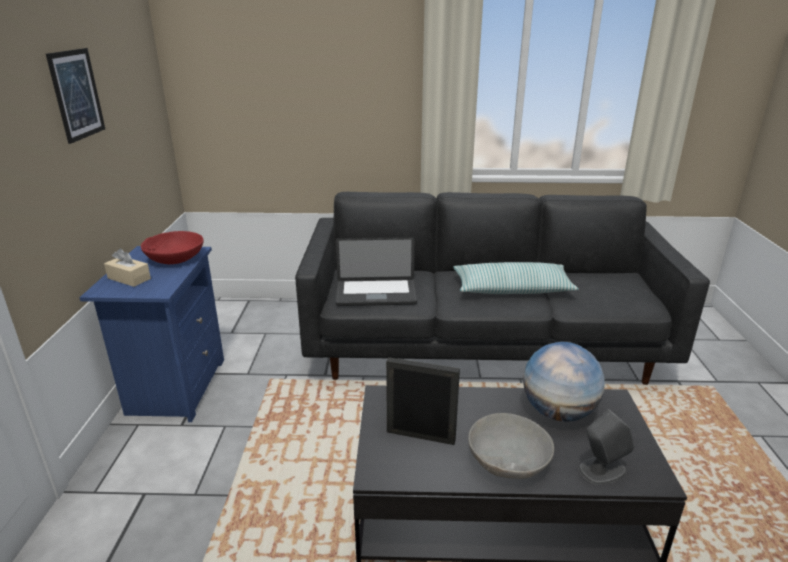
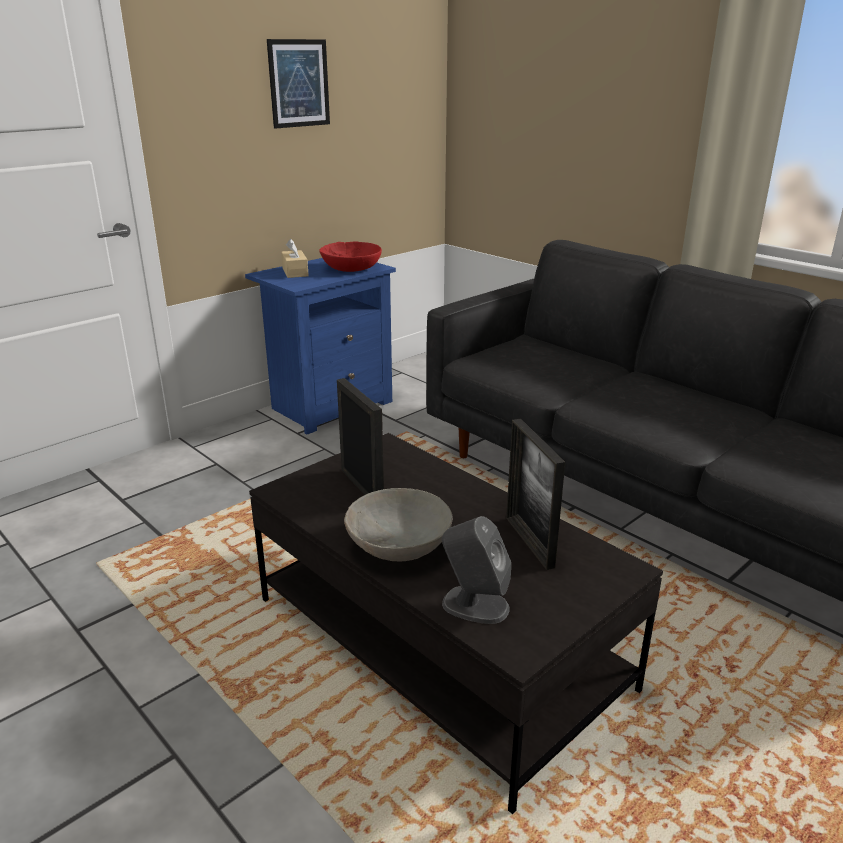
camera: 45 degrees right, 0 degrees up
(376, 294) = (521, 366): laptop -> none
(512, 289) = (695, 417): pillow -> none
(558, 412) = (529, 542): globe -> picture frame

